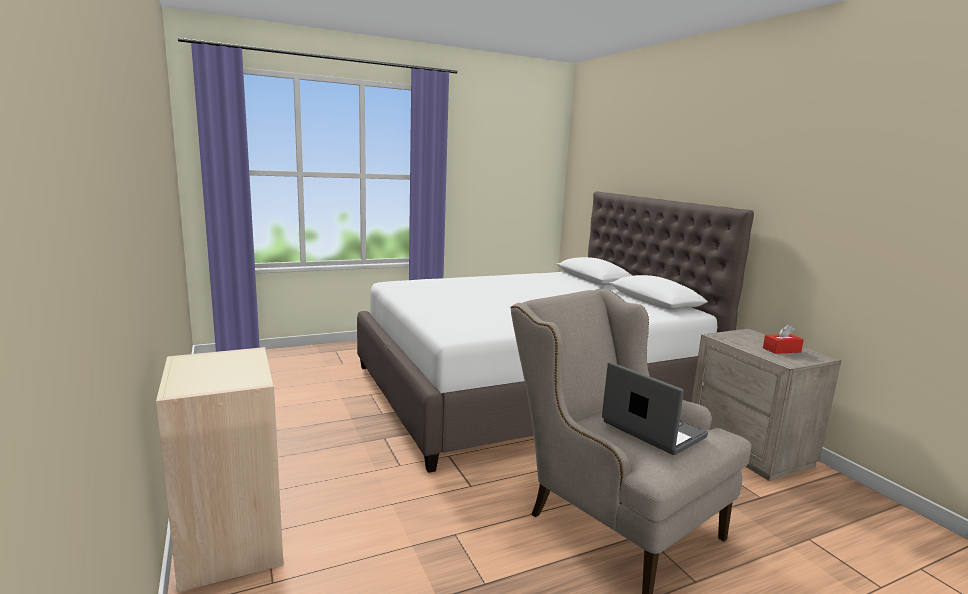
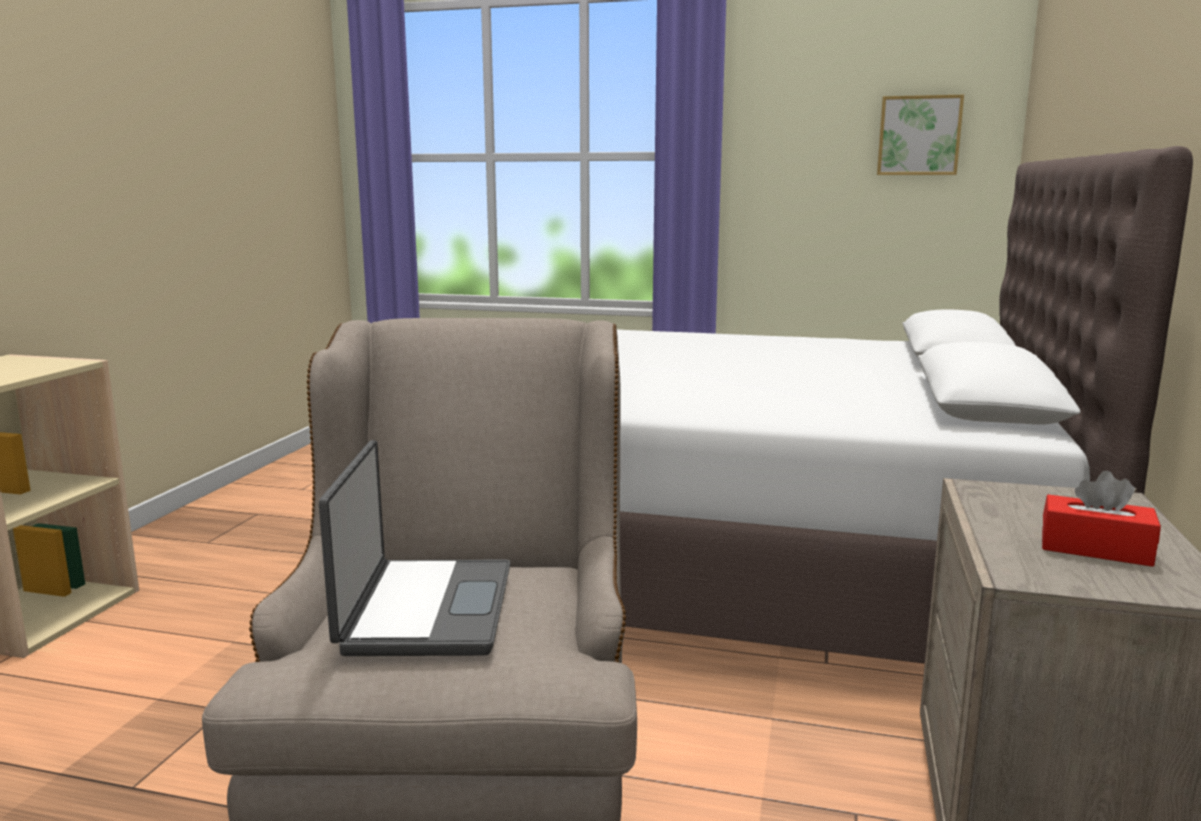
camera: 40 degrees right, 0 degrees up
(527, 172) = (919, 136): none -> picture

